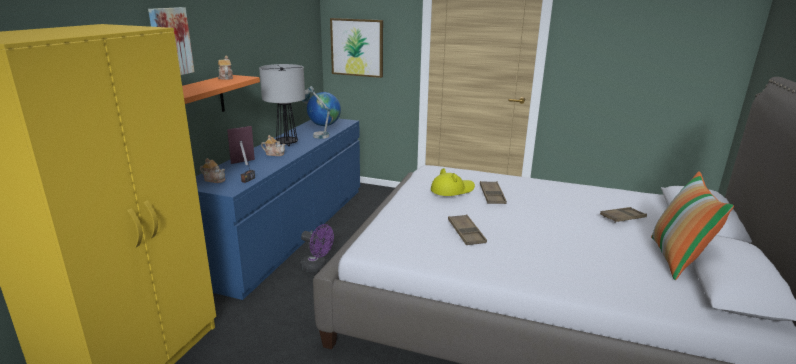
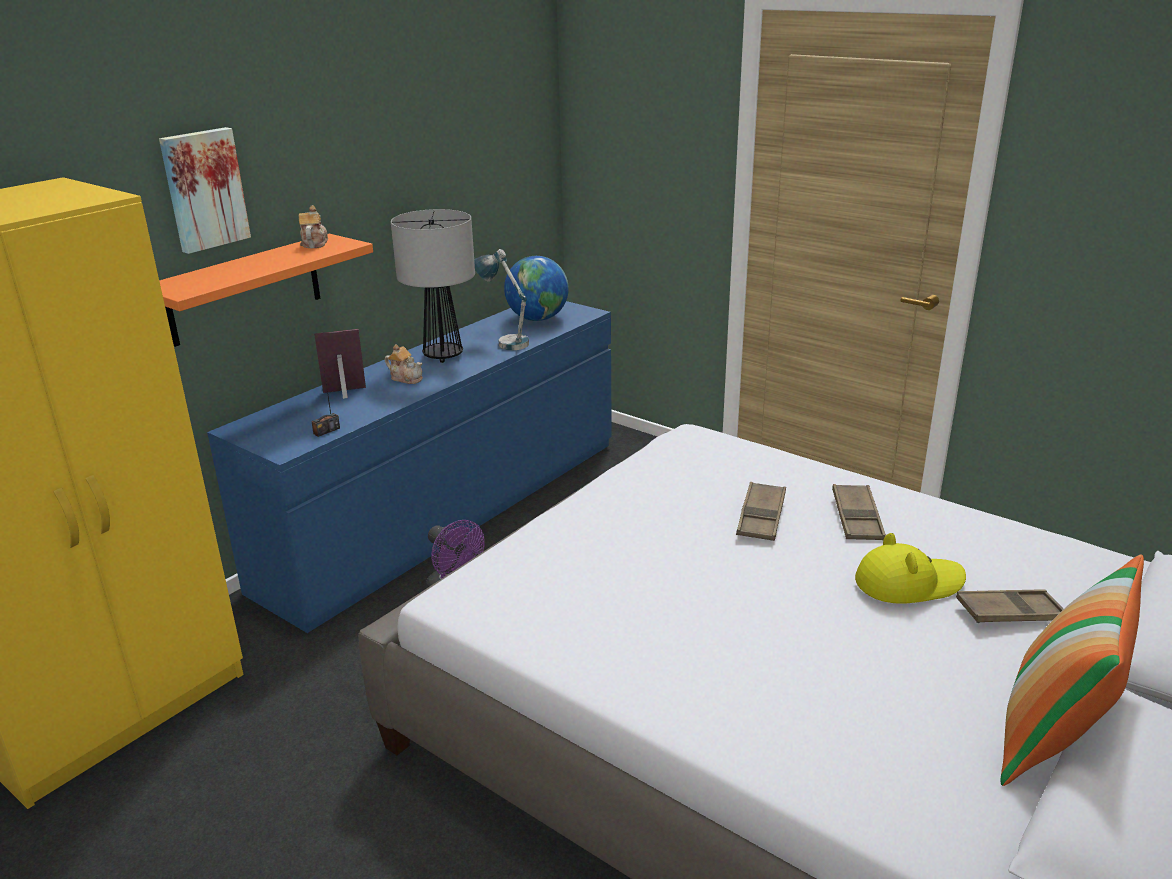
camera: 20 degrees right, 5 degrees up
(214, 179) = (276, 424): teapot -> none
(357, 47) = (620, 166): picture -> none
(452, 190) = (691, 492): yellow hat -> yellow hat (908, 583)
(466, 233) = (649, 595): brown tray -> brown tray (857, 518)

